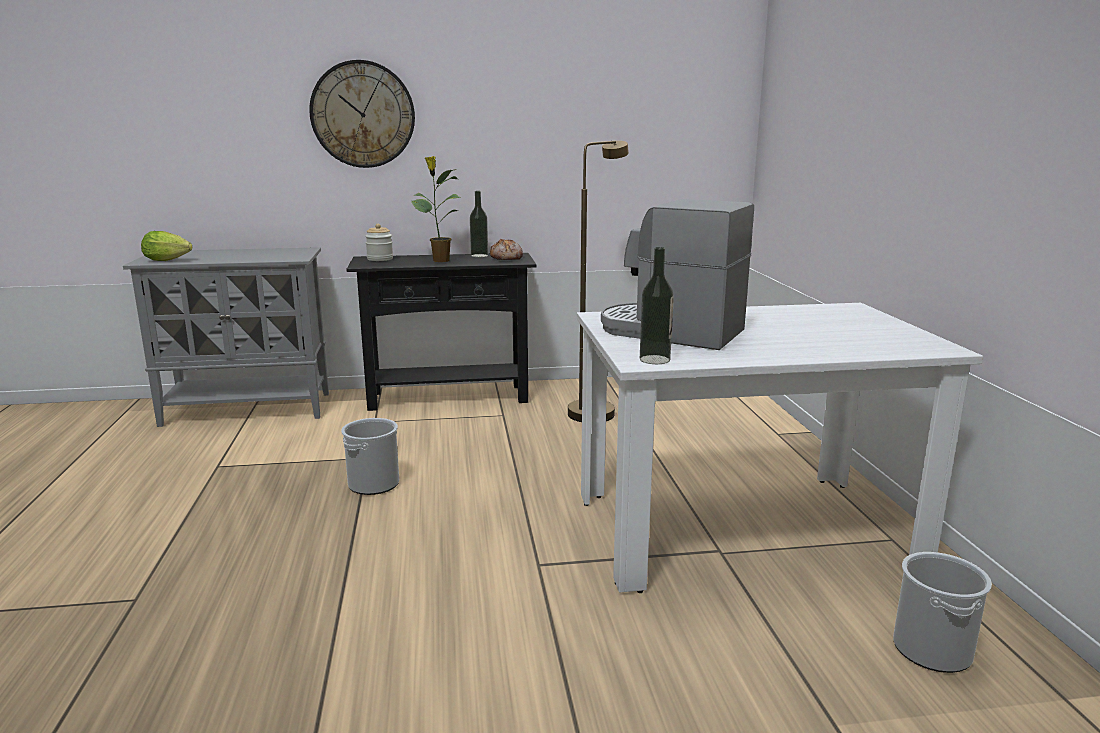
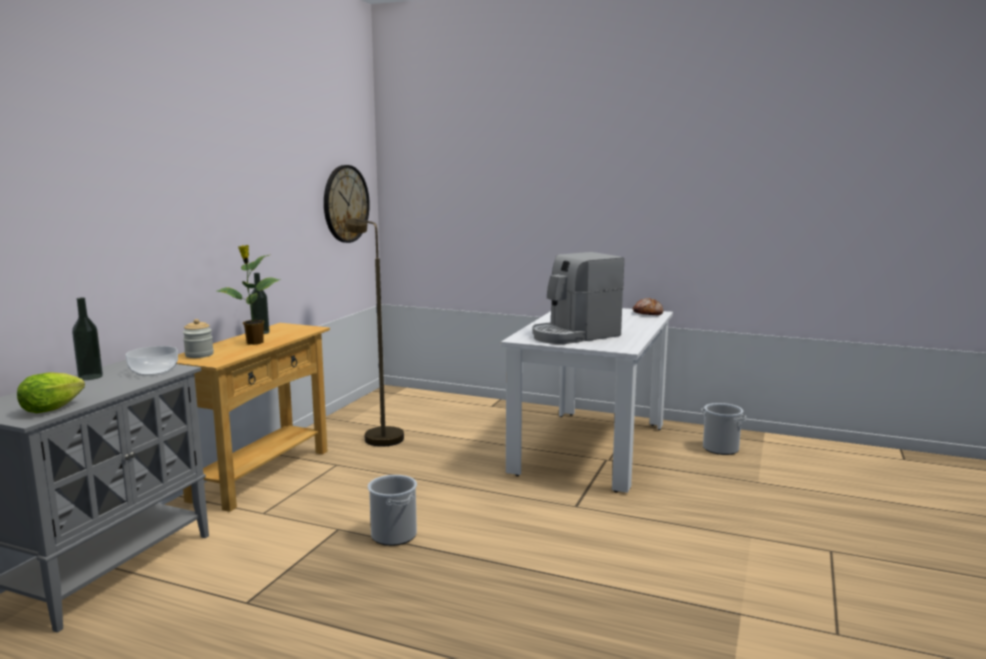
camera: 60 degrees left, 5 degrees down
(284, 256) = (153, 371): none -> bowl
(363, 114) = (152, 209): wall clock -> wall clock (345, 204)
(448, 397) = (261, 474): black console table -> beige console table
(507, 258) = (290, 329): bread -> bread (648, 313)
(654, 359) = (624, 346): bottle -> bottle (90, 377)

